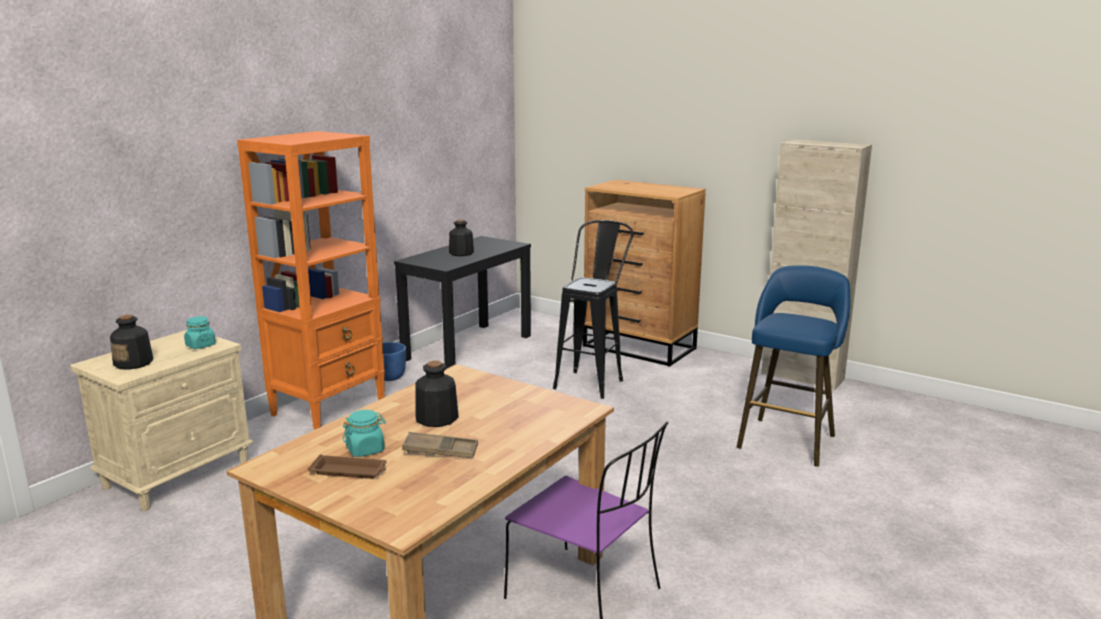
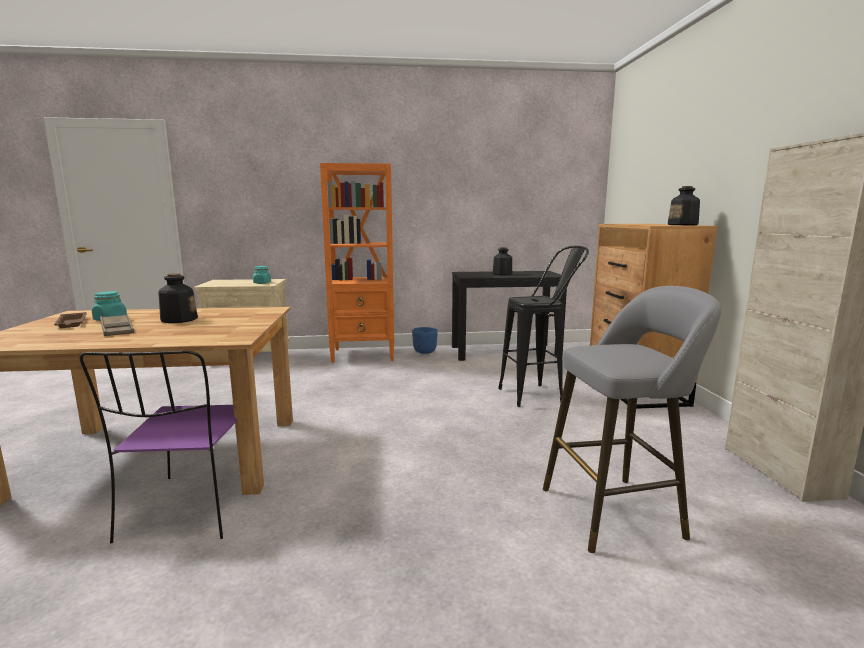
camera: 50 degrees right, 5 degrees down
(134, 363) = (224, 283): bottle -> bottle (683, 225)
(788, 439) = (617, 511): blue stool -> grey stool

